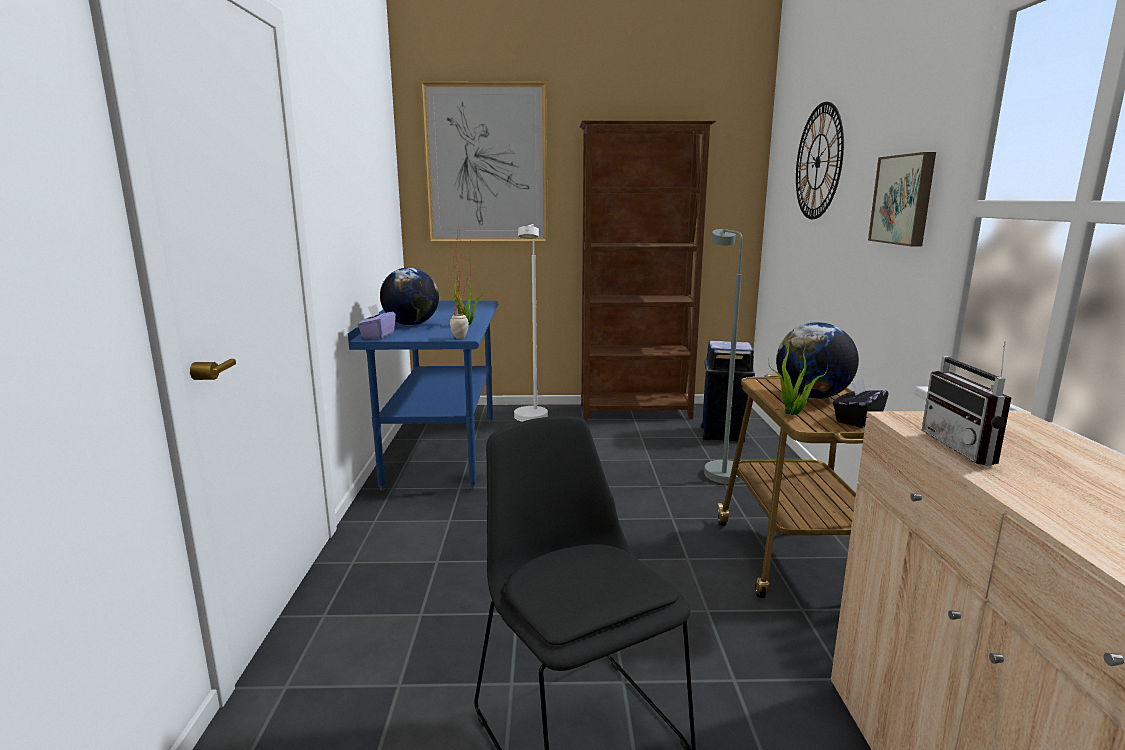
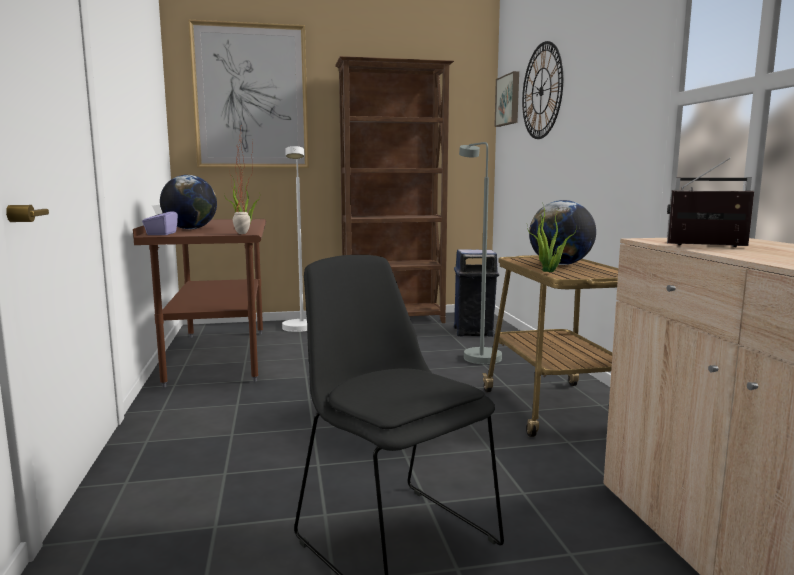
camera: 10 degrees left, 5 degrees down
(442, 452) = (218, 356): blue desk -> brown desk
(857, 420) = (601, 273): black tissue box -> none
(904, 199) = (618, 105): picture -> picture (509, 100)
(969, 449) = (707, 246): radio -> radio turned 120 degrees clockwise

